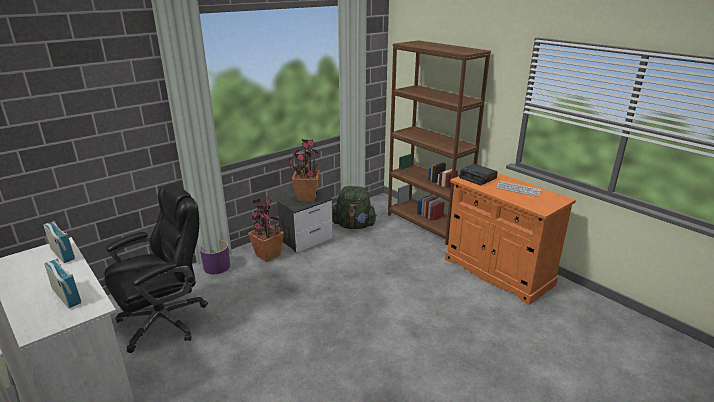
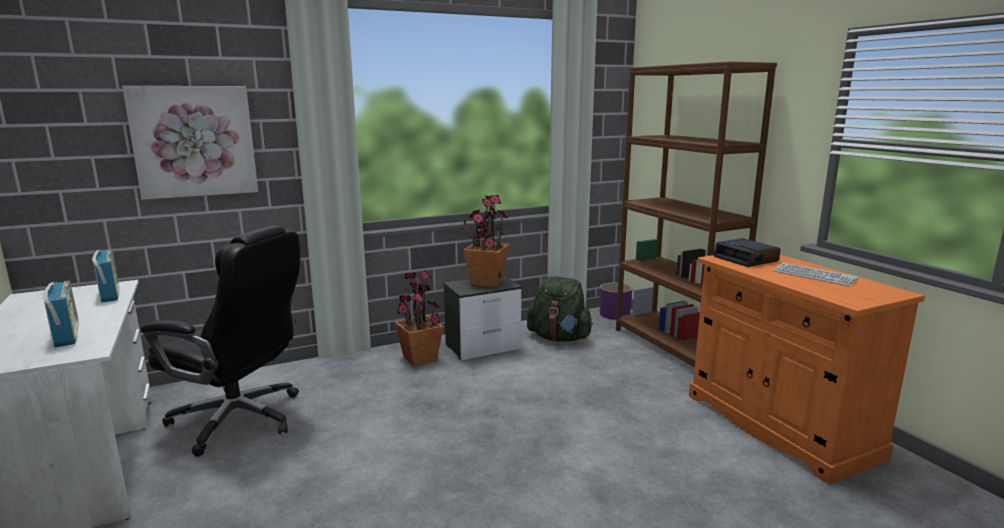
camera: 15 degrees right, 10 degrees down
(93, 127) = (194, 141): none -> picture
(165, 320) = (239, 419): black office chair -> black office chair turned 45 degrees clockwise
(217, 267) = (344, 365): purple planter -> purple planter (614, 314)

